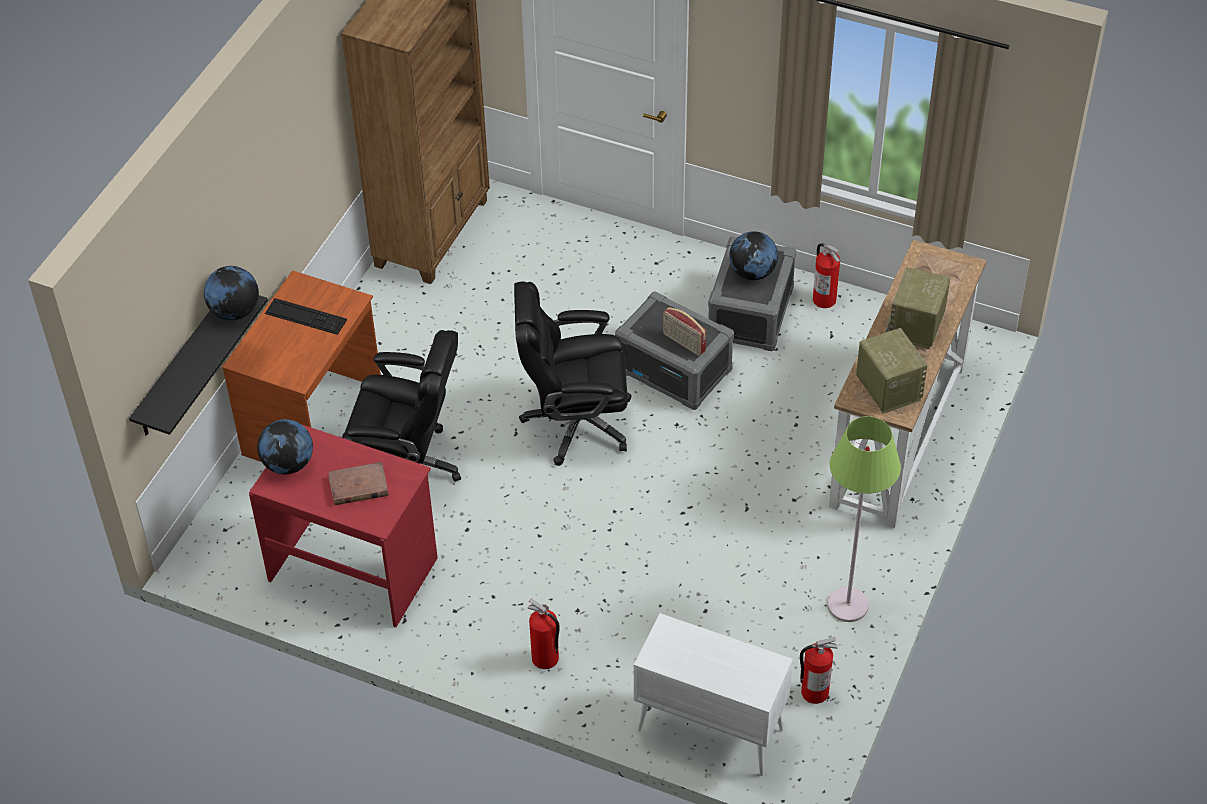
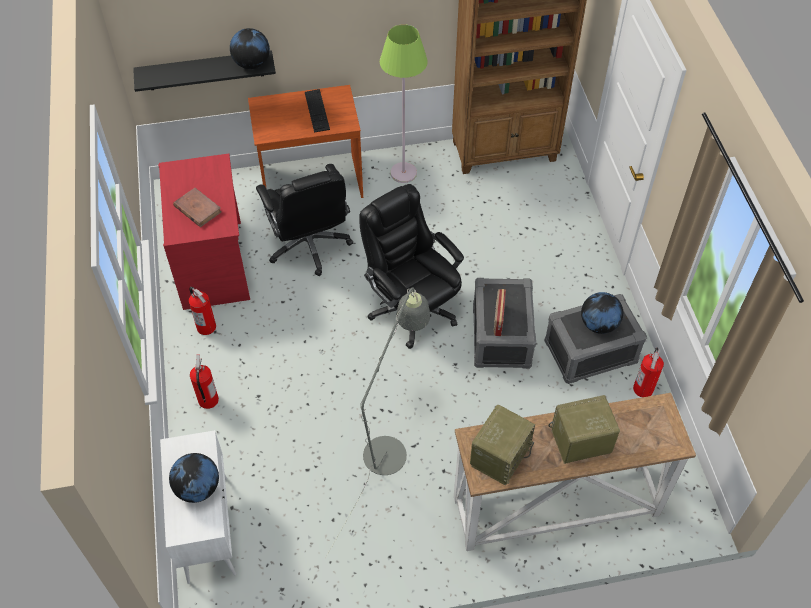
camera: 55 degrees right, 5 degrees up
(288, 464) = (192, 168): globe -> globe (198, 488)
(731, 528) = (390, 445): none -> grey floor lamp
(814, 692) = (281, 578): fire extinguisher -> fire extinguisher (206, 326)
(847, 605) = (373, 558): green floor lamp -> green floor lamp (403, 173)

